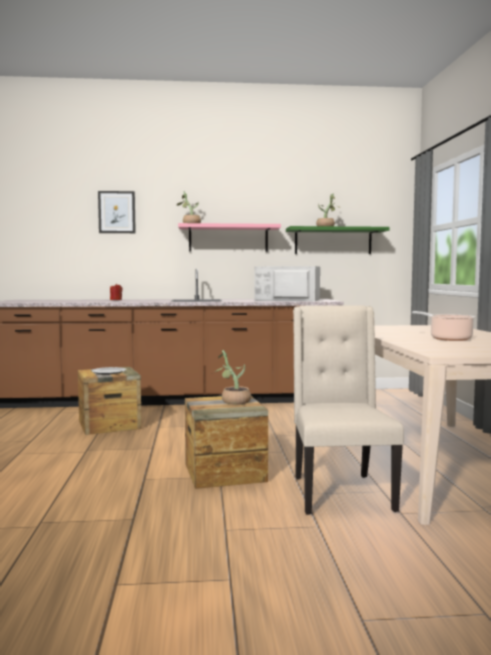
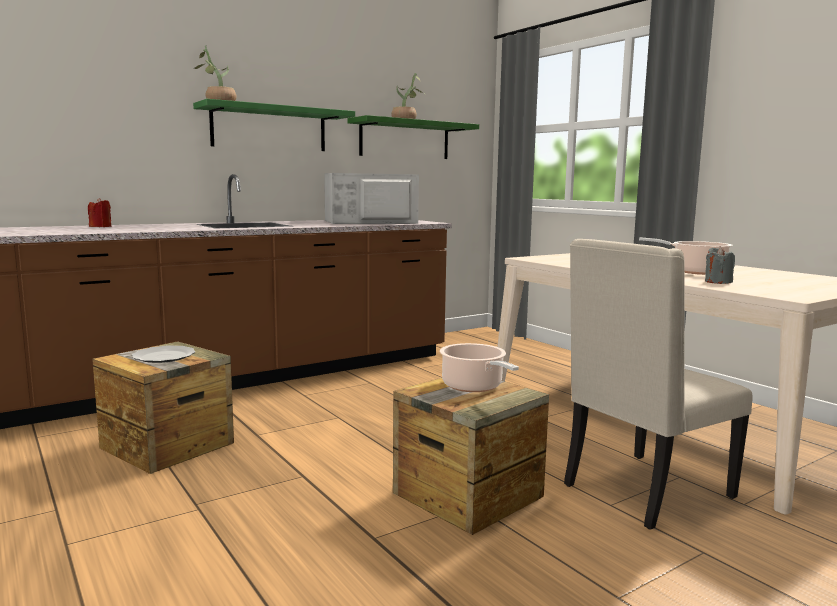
camera: 30 degrees left, 5 degrees up
(117, 212) = (81, 71): picture -> none
(228, 238) = (269, 129): pink shelf -> green shelf
(232, 401) = (474, 387): potted plant -> cooking pot
(339, 492) = (644, 491): beige chair -> beige chair turned 90 degrees counterclockwise
(430, 344) = (718, 282): none -> grey candle

